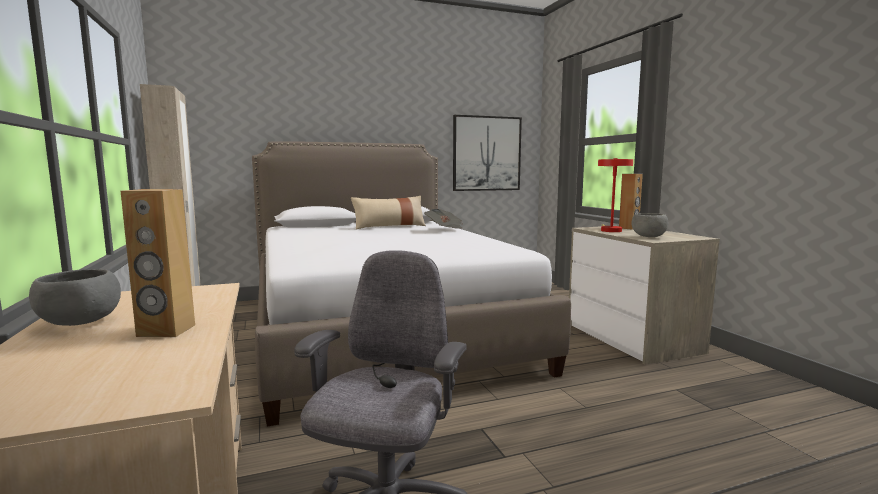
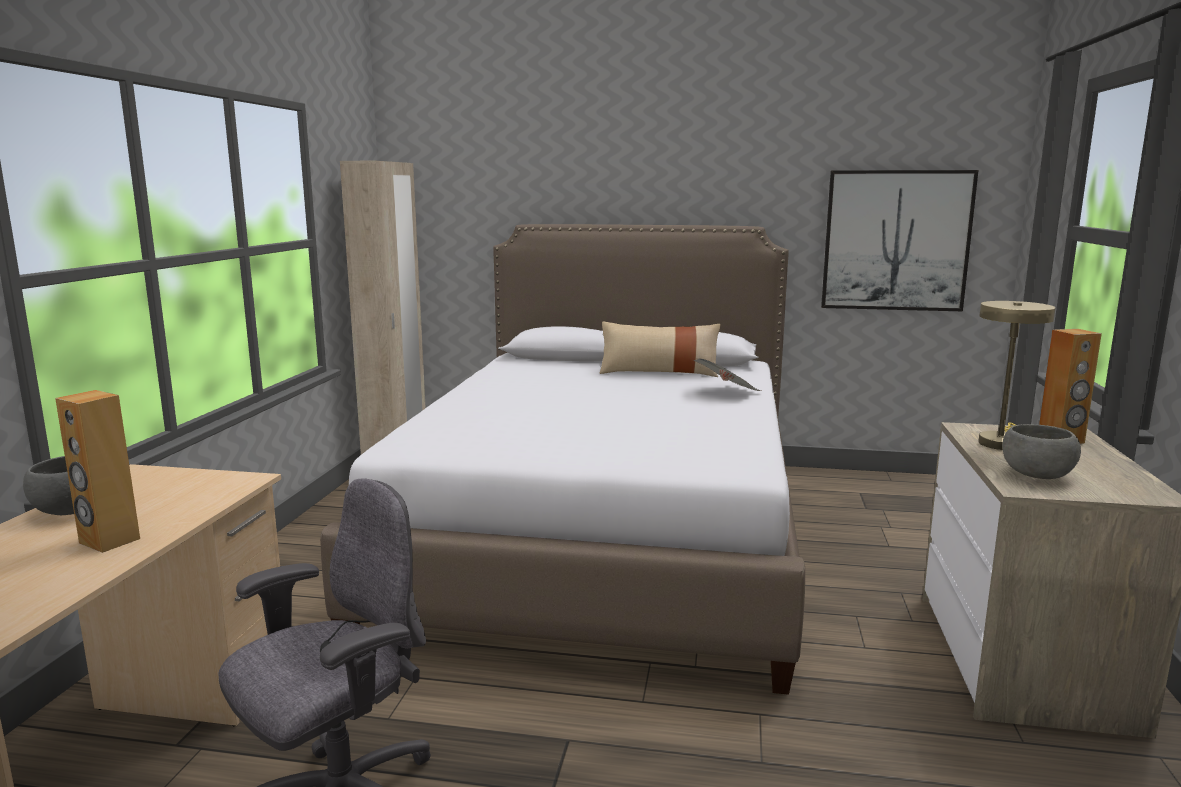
camera: 30 degrees right, 5 degrees up
(610, 230) = (1000, 442): red table lamp -> beige table lamp

